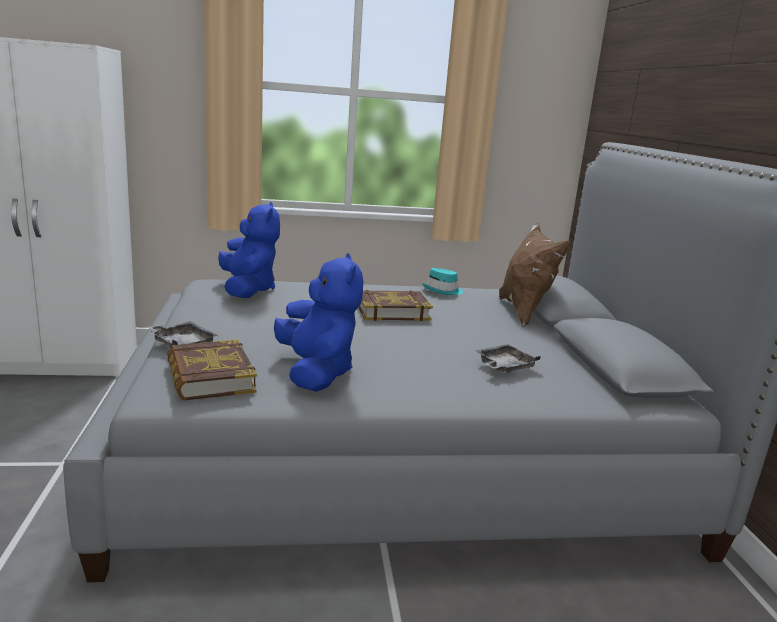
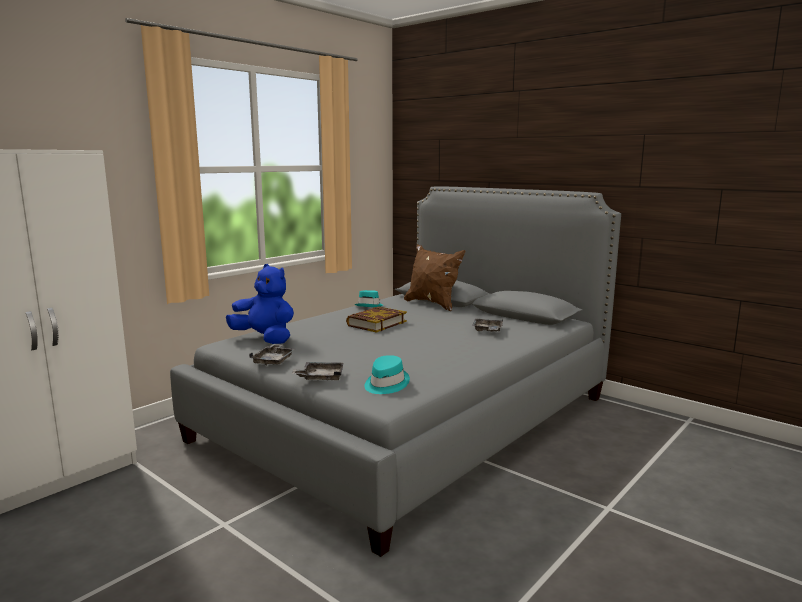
camera: 40 degrees left, 5 degrees down
(197, 312) = (274, 360): none -> grey tray
(210, 377) = (385, 384): book -> turquoise hat
(316, 372) = (423, 363): blue plush toy -> none

